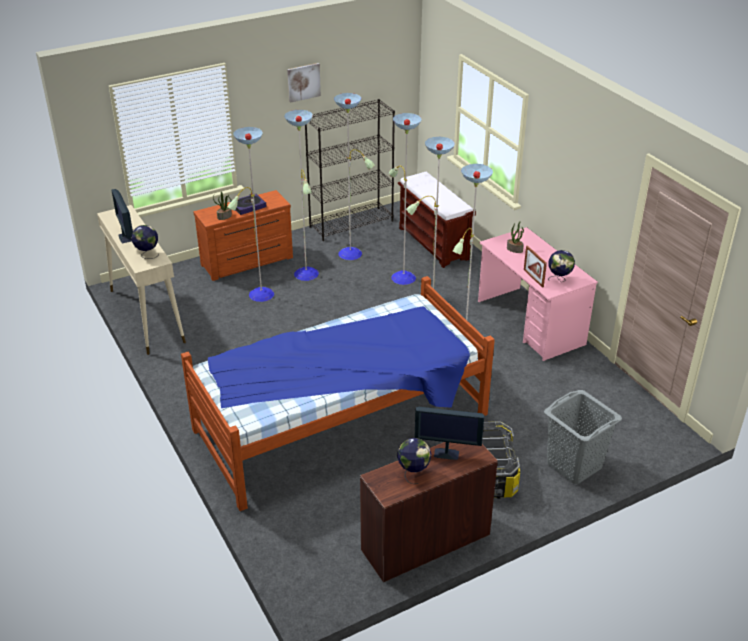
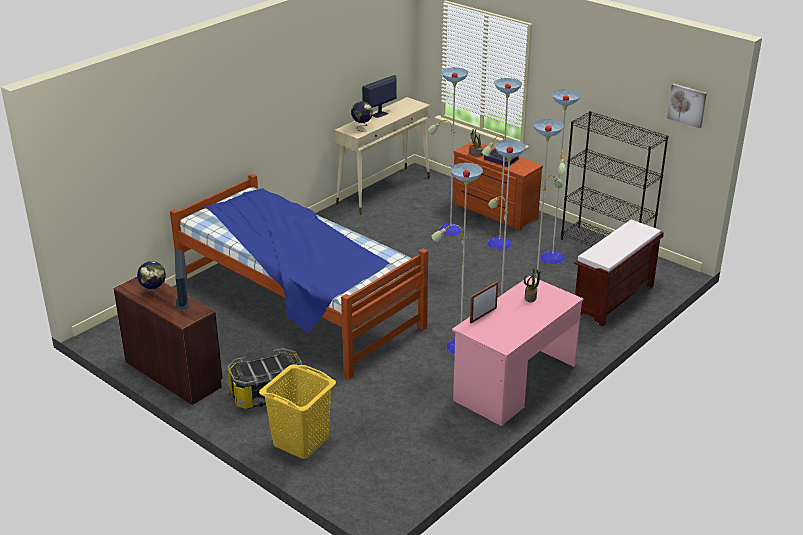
camera: 70 degrees right, 5 degrees down
(303, 82) = (596, 77): picture -> picture (687, 105)
(559, 279) = (492, 331): globe -> none
(574, 465) = (300, 441): grey laundry basket -> yellow laundry basket

